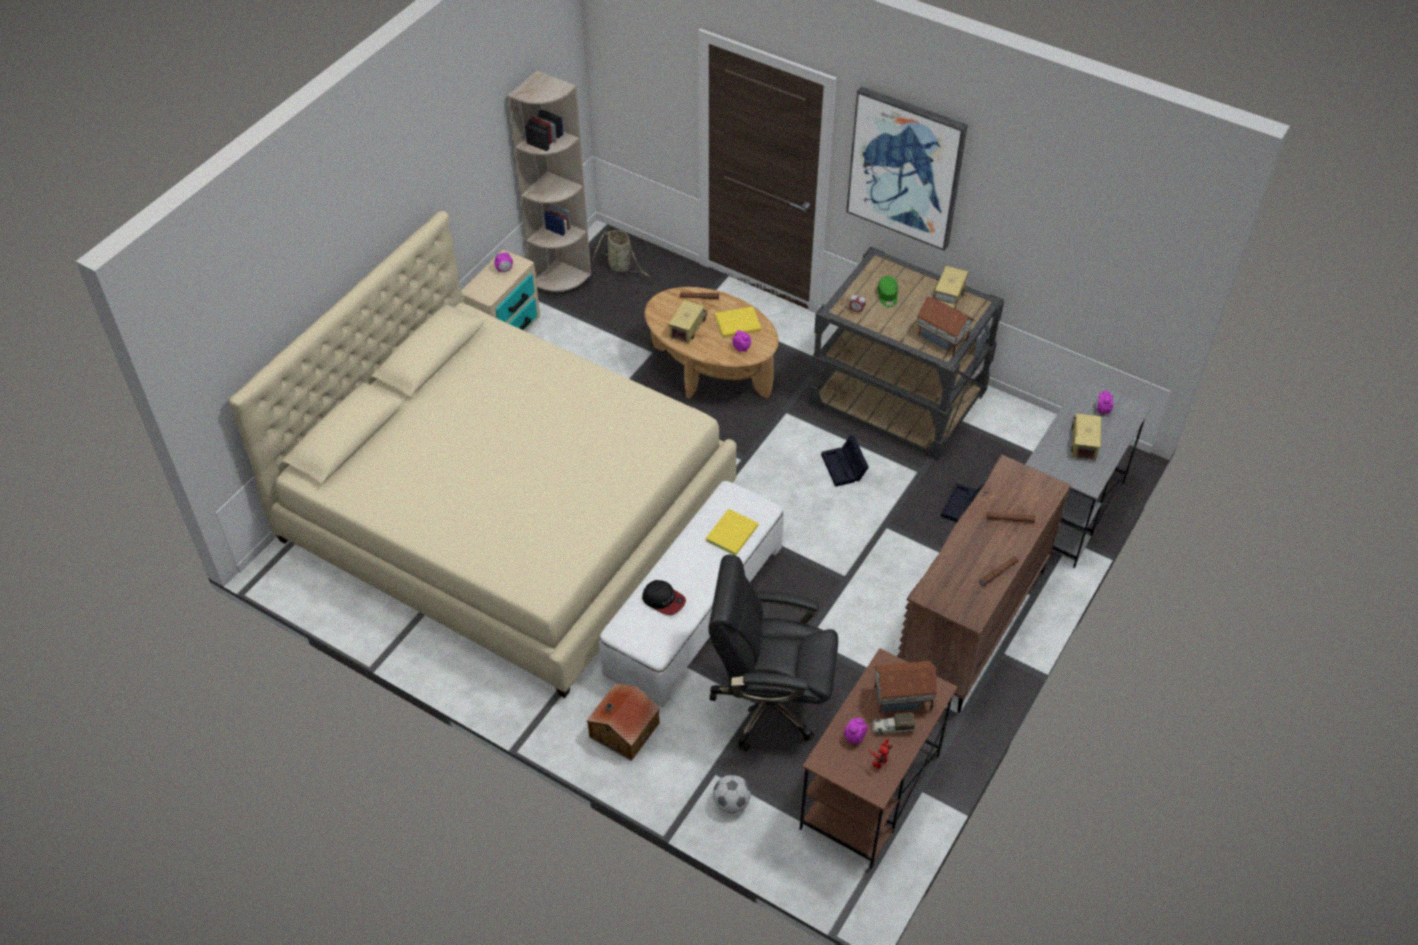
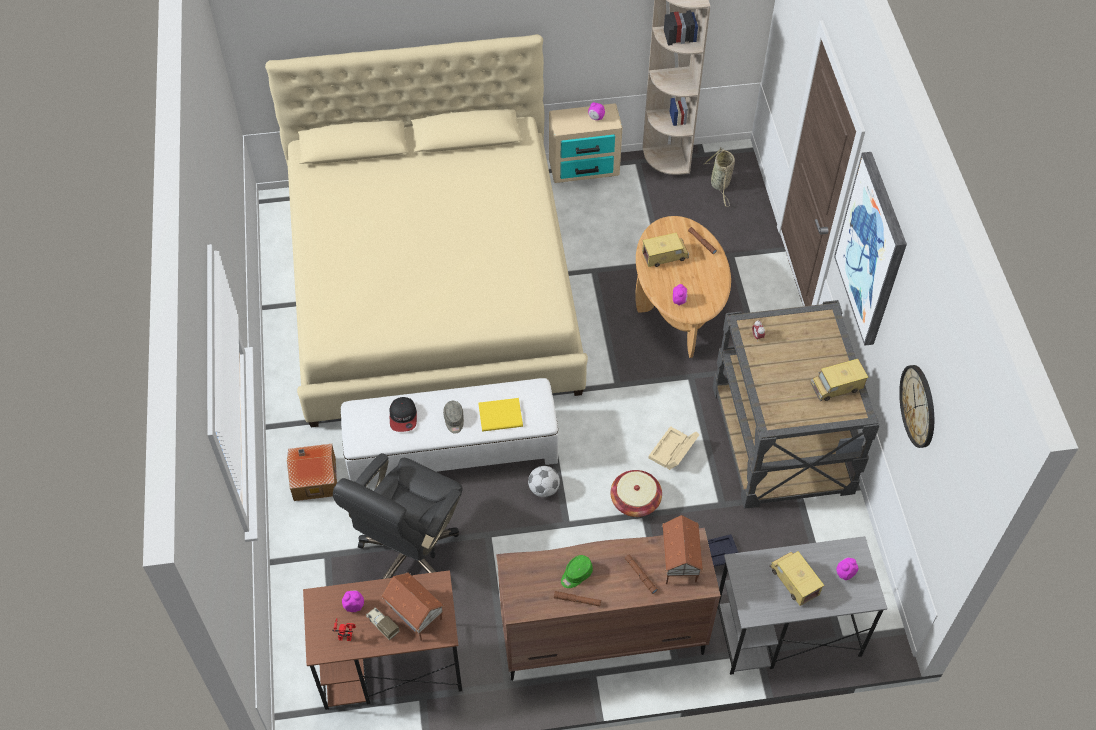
camera: 50 degrees right, 5 degrees up
(704, 567) = (454, 420): none -> grey cap
(731, 802) = (309, 584): football -> football (543, 489)
(739, 324) = (702, 283): yellow book -> none
(769, 704) = (410, 551): black office chair -> black office chair turned 120 degrees counterclockwise
(844, 468) = (672, 452): black storage box -> beige storage box
(867, 521) = (635, 501): none -> basket
(887, 296) = (795, 346): green cap -> green cap (576, 575)
(942, 339) = (787, 410): toy house -> toy house (678, 561)
(1056, 243) = (918, 406): none -> wall clock
(1083, 442) = (794, 581): toy truck -> toy truck turned 90 degrees counterclockwise

